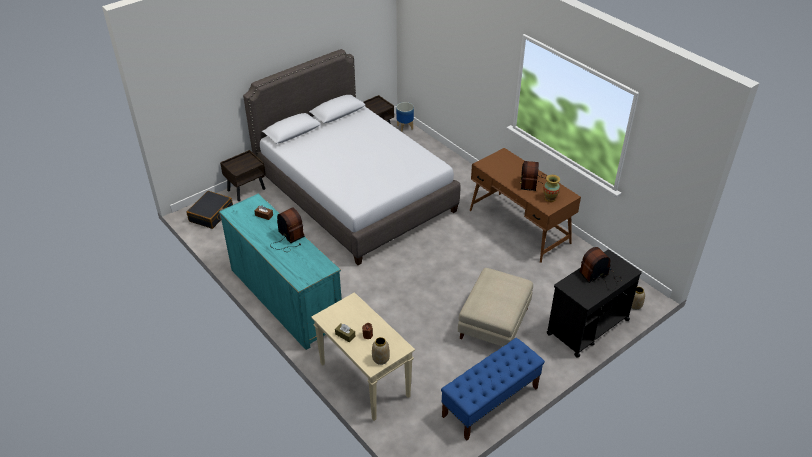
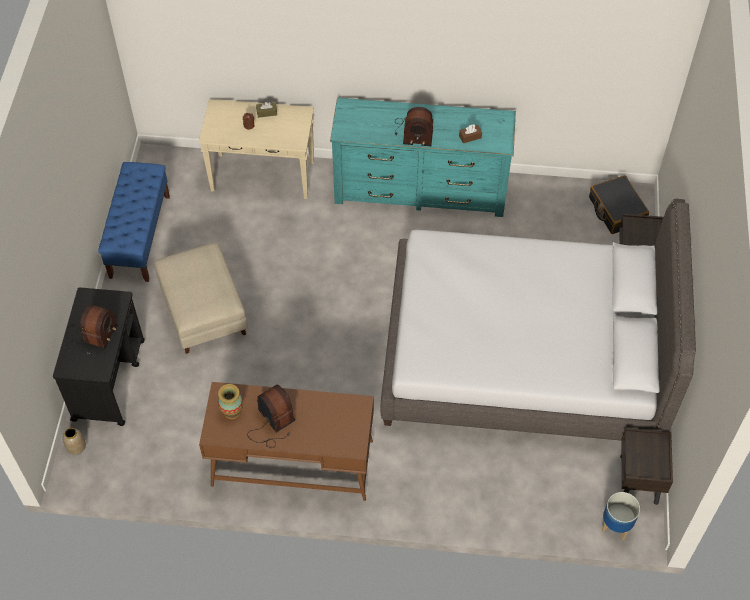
camera: 135 degrees right, 15 degrees up
(380, 359) = (216, 115): vase -> none

